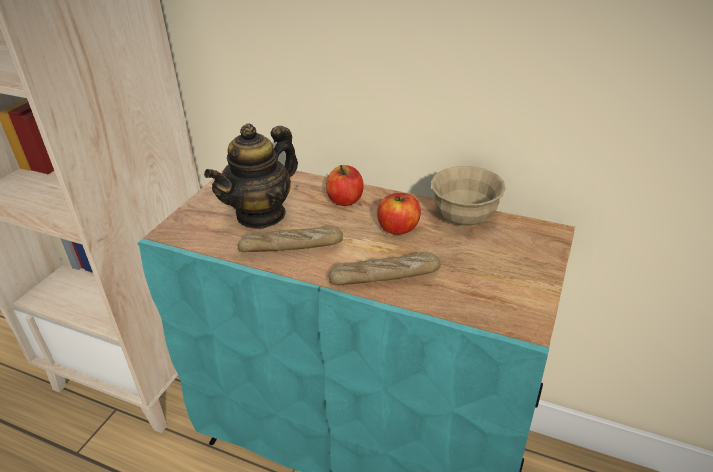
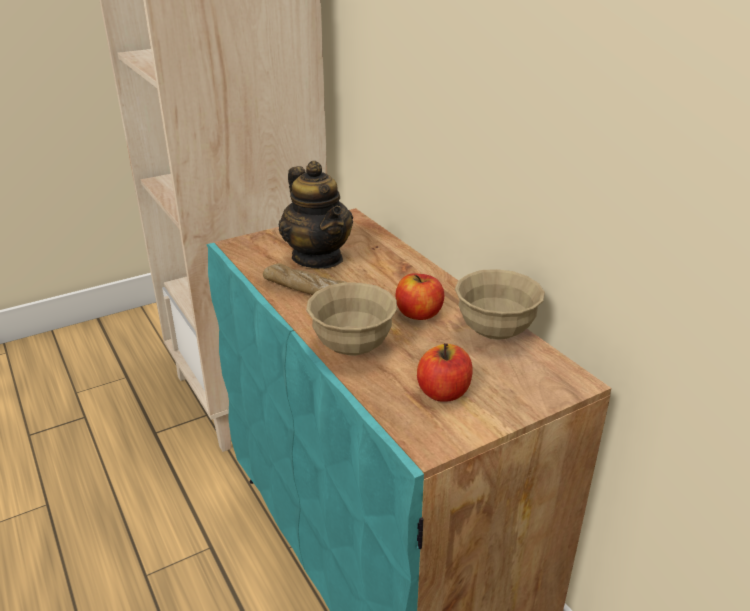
camera: 35 degrees right, 5 degrees down
(261, 214) = (318, 258): teapot -> teapot turned 105 degrees counterclockwise
(345, 200) = (402, 273): apple -> apple (443, 392)
(384, 277) = (352, 346): bread -> beige bowl

